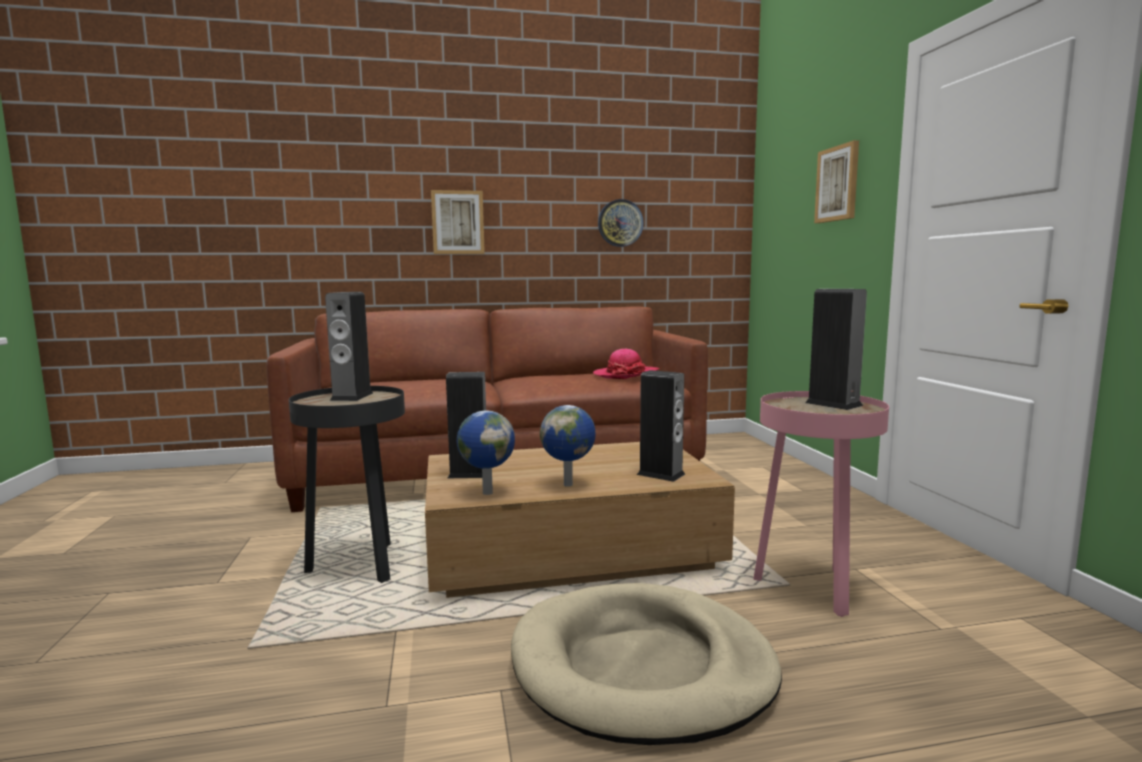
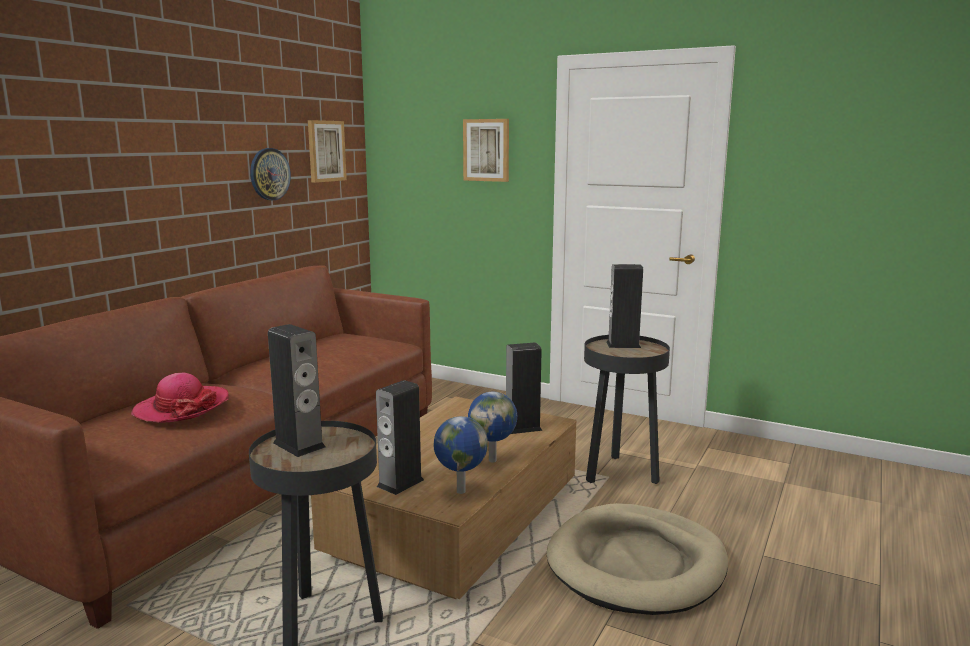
camera: 50 degrees left, 5 degrees up
(458, 222) = (104, 184): picture -> picture (326, 151)
(626, 375) = (352, 342): hat -> hat (182, 407)
(812, 589) = (620, 474): pink side table -> black side table

